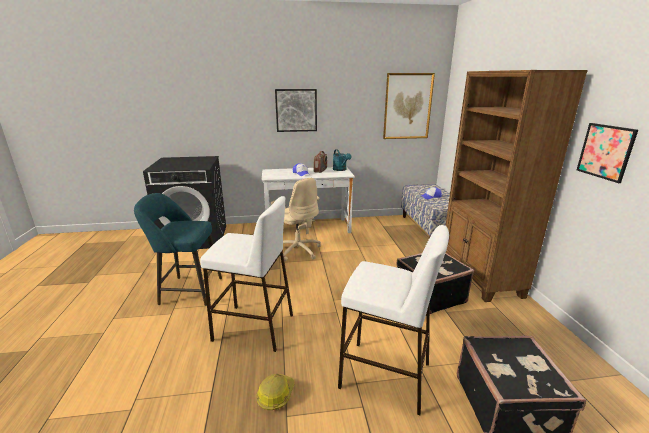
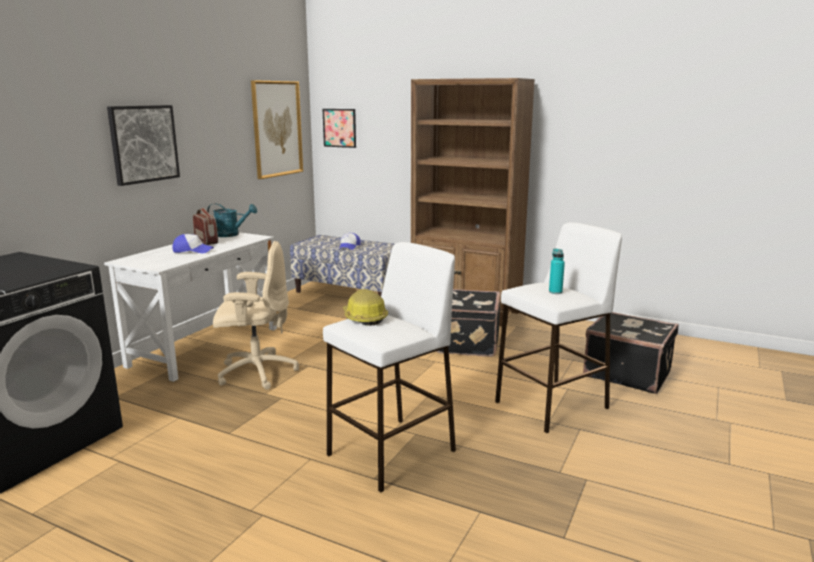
camera: 55 degrees left, 5 degrees down
(187, 291) = (217, 487): turquoise stool -> none
(275, 395) = (525, 470): hard hat -> hard hat (364, 318)
(376, 281) = (555, 292): none -> turquoise bottle
(605, 151) = (566, 148): picture -> picture (339, 128)

